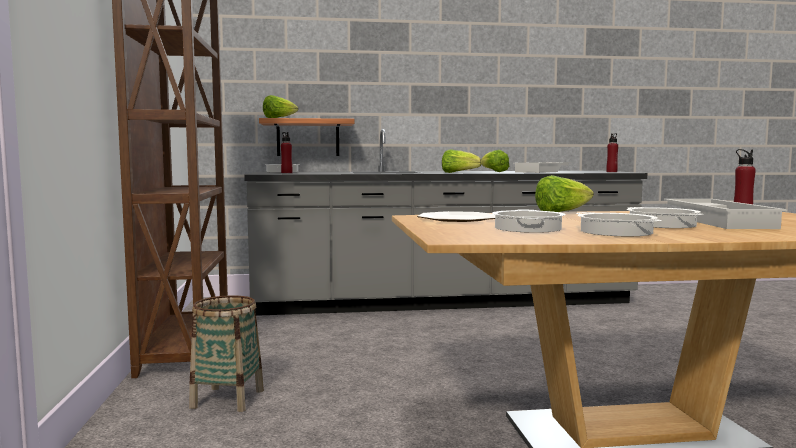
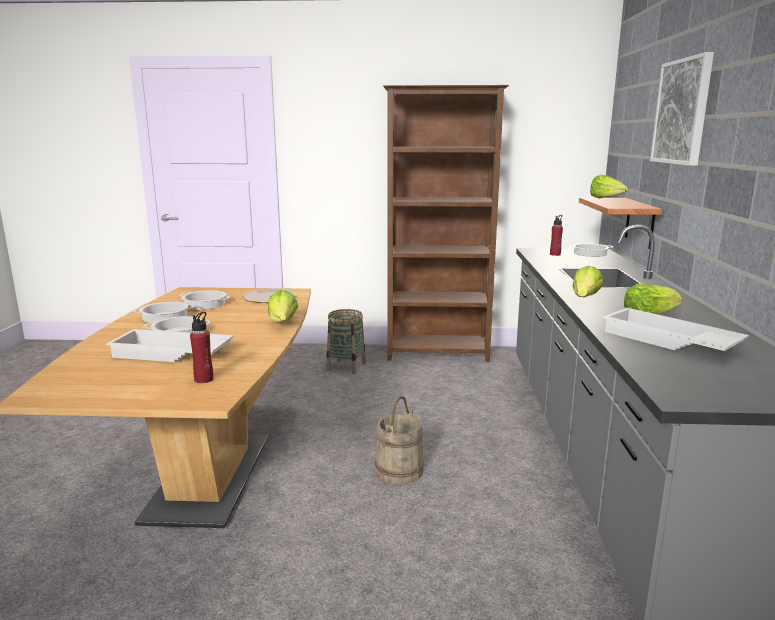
camera: 100 degrees right, 10 degrees up
(363, 46) = (682, 112): none -> picture
(518, 352) = (398, 470): none -> beige bucket
(611, 172) = (699, 389): red bottle -> none

